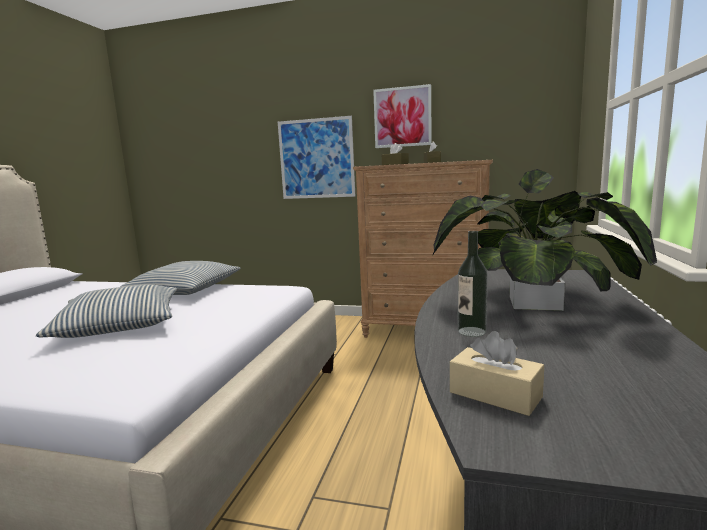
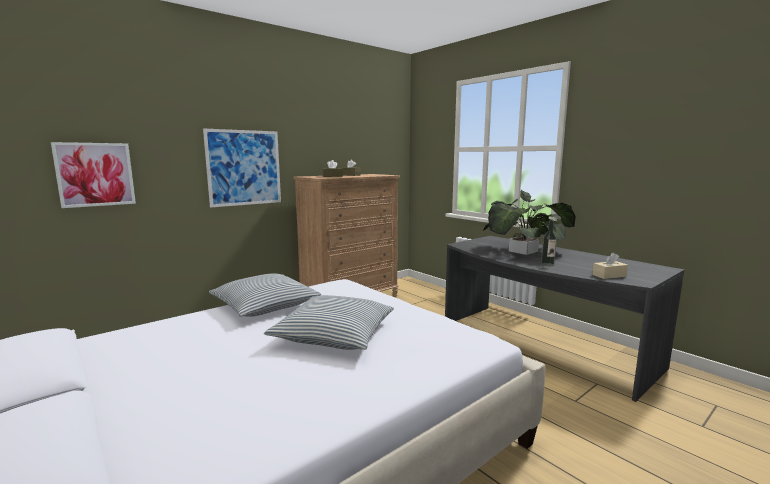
camera: 55 degrees left, 0 degrees up
(402, 117) = (316, 137): picture -> picture (95, 174)

